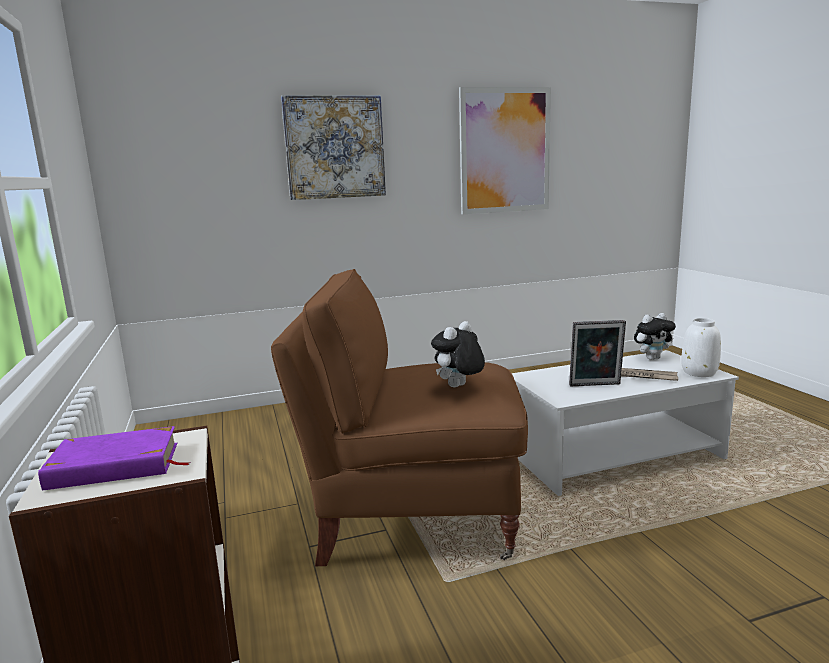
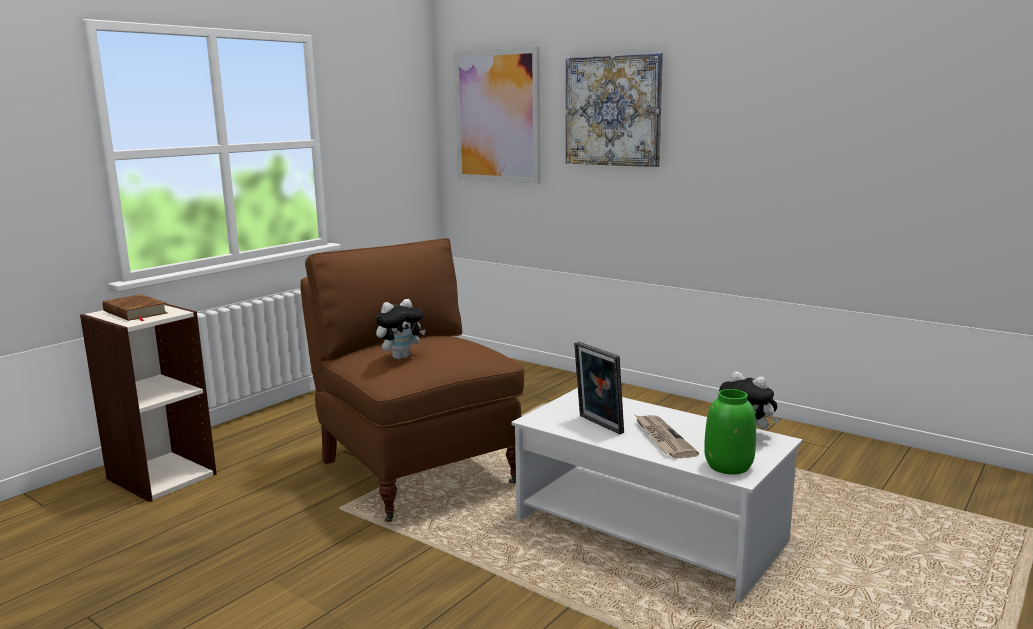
camera: 55 degrees right, 0 degrees up
(115, 466) = (135, 312): purple book -> brown book
(458, 387) = (400, 357): plush toy -> plush toy turned 135 degrees clockwise
(504, 151) = (821, 120): picture -> picture (497, 116)
(699, 372) = (729, 466): white vase -> green vase

